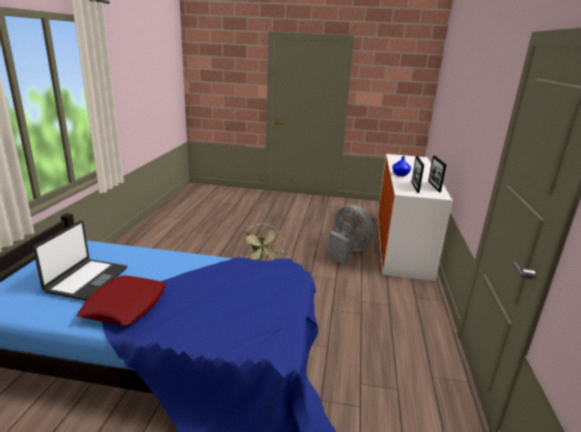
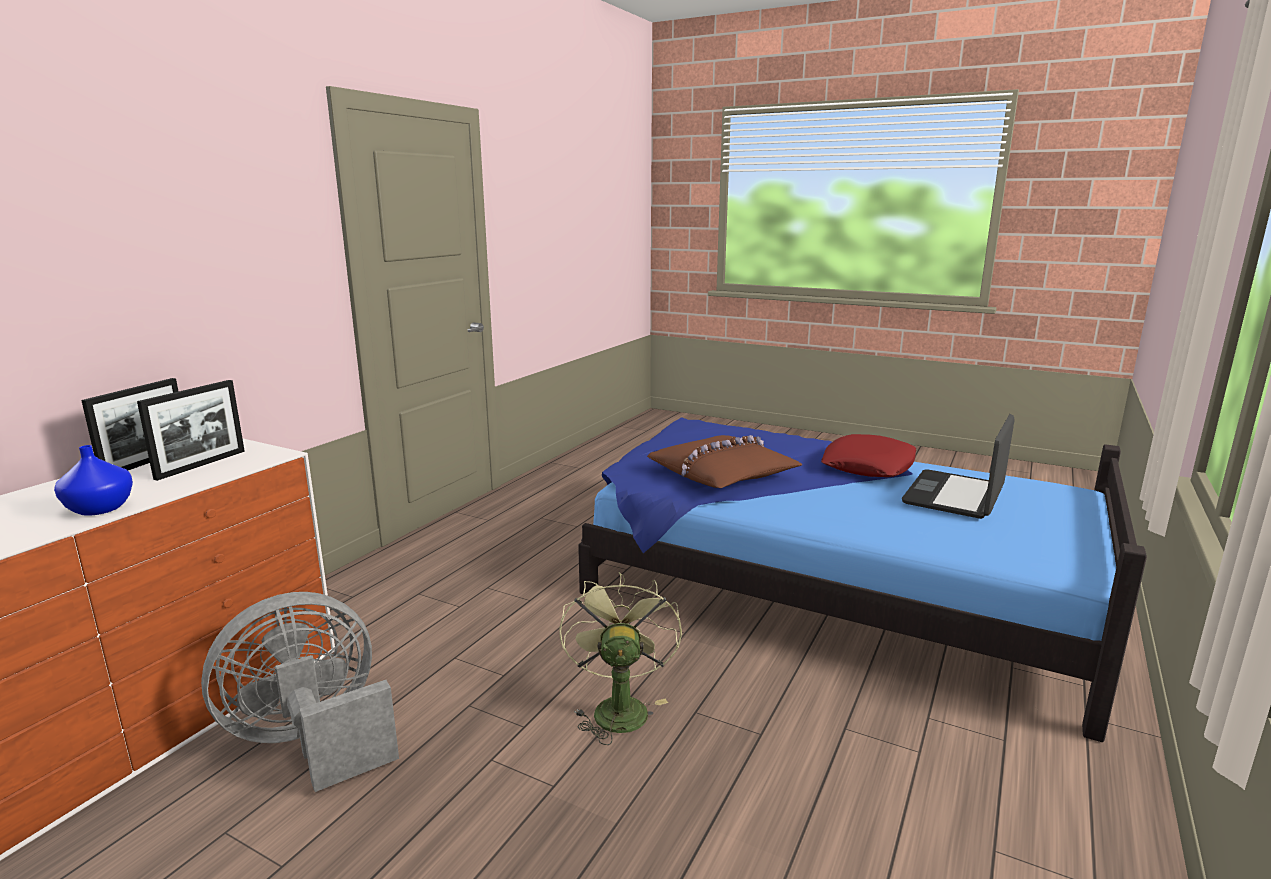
camera: 160 degrees left, 5 degrees down
(233, 278) = (722, 474): none -> brown pillow
(347, 251) = (312, 741): grey fan -> grey fan turned 75 degrees clockwise

